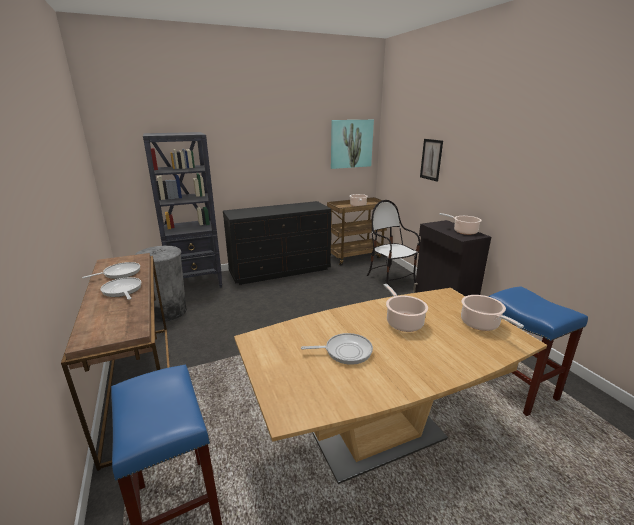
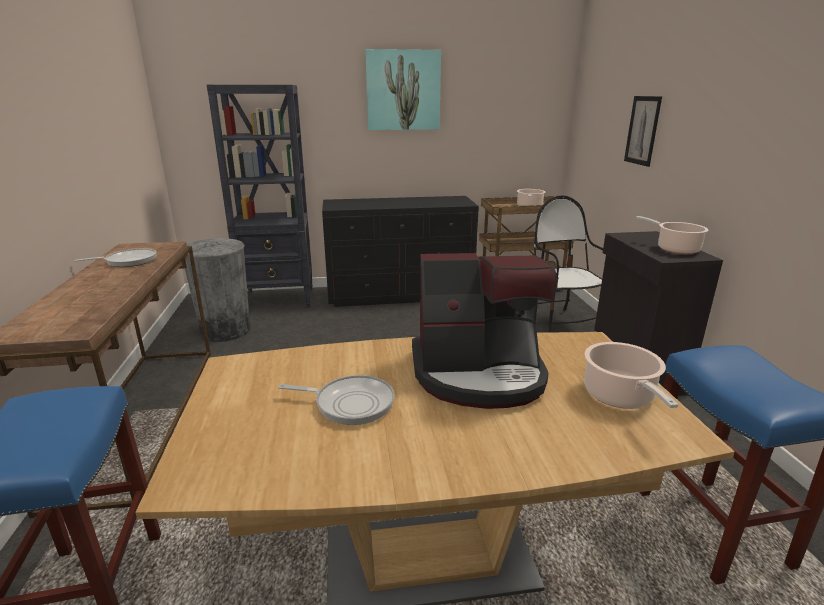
camera: 15 degrees right, 0 degrees up
(122, 290) = (111, 281): frying pan -> none
(351, 144) = (526, 110): picture -> picture (403, 90)
(403, 322) = (479, 374): cooking pot -> coffee machine

